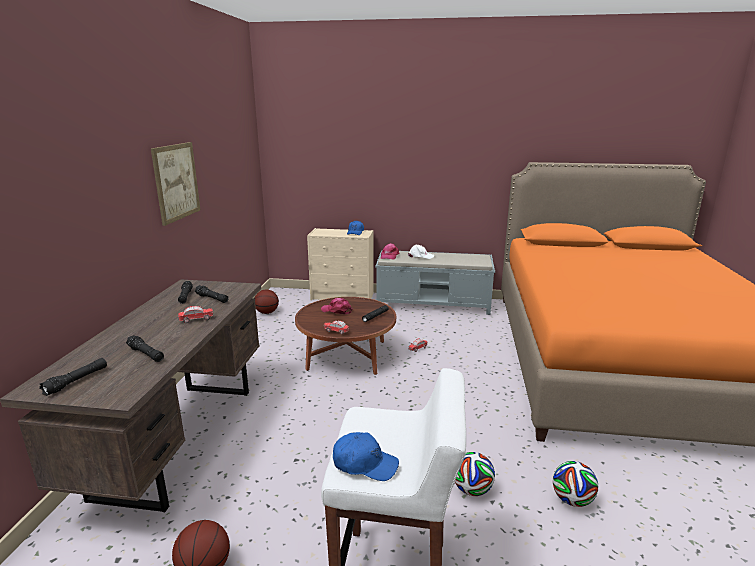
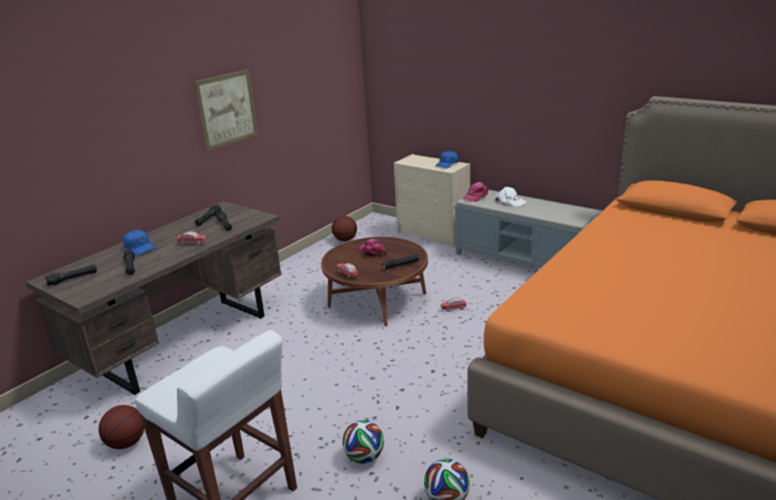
camera: 30 degrees right, 5 degrees up
(364, 464) = (173, 390): blue cap -> blue cap (140, 248)

